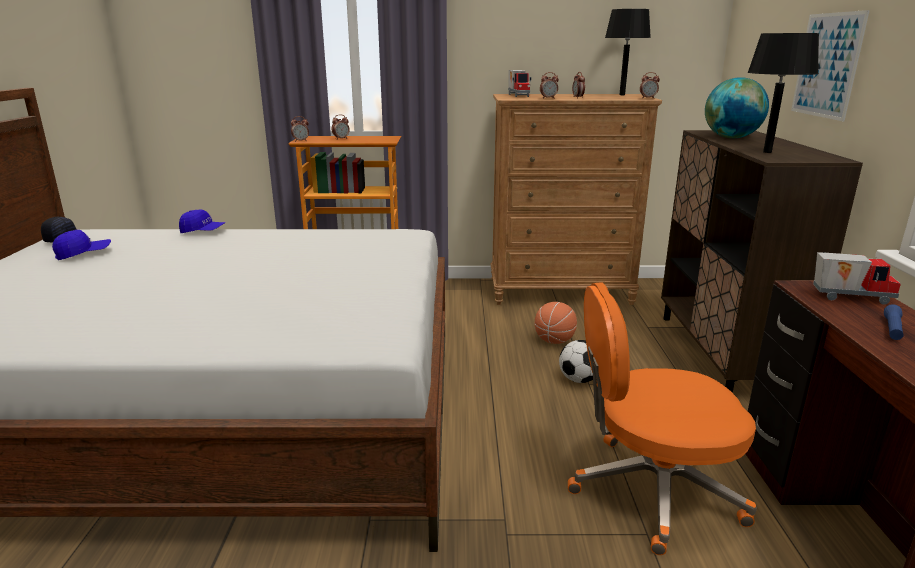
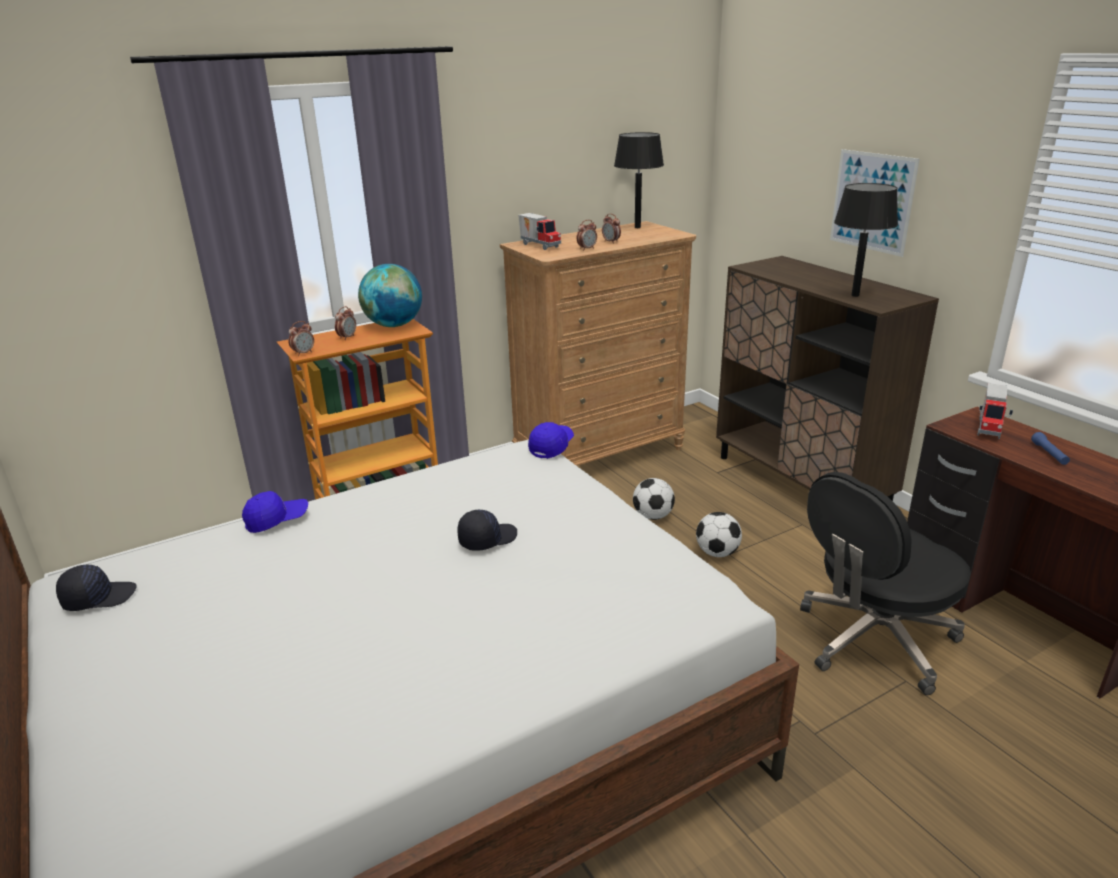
camera: 30 degrees left, 5 degrees up
(84, 254) = (170, 610): blue cap -> blue cap (551, 447)
(294, 267) = (487, 539): none -> black cap
(554, 341) = (653, 516): basketball -> football
(648, 98) = (678, 233): alarm clock -> none
(651, 490) = (873, 640): orange office chair -> black office chair
(731, 138) = (790, 275): globe -> globe (394, 325)
(850, 297) = (990, 428): toy truck -> toy truck turned 135 degrees clockwise

